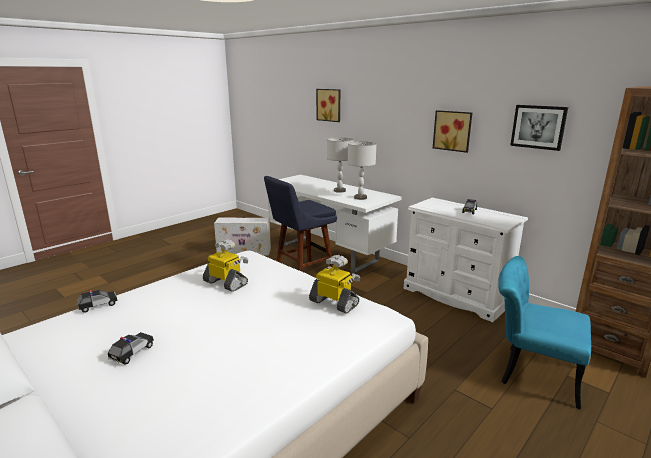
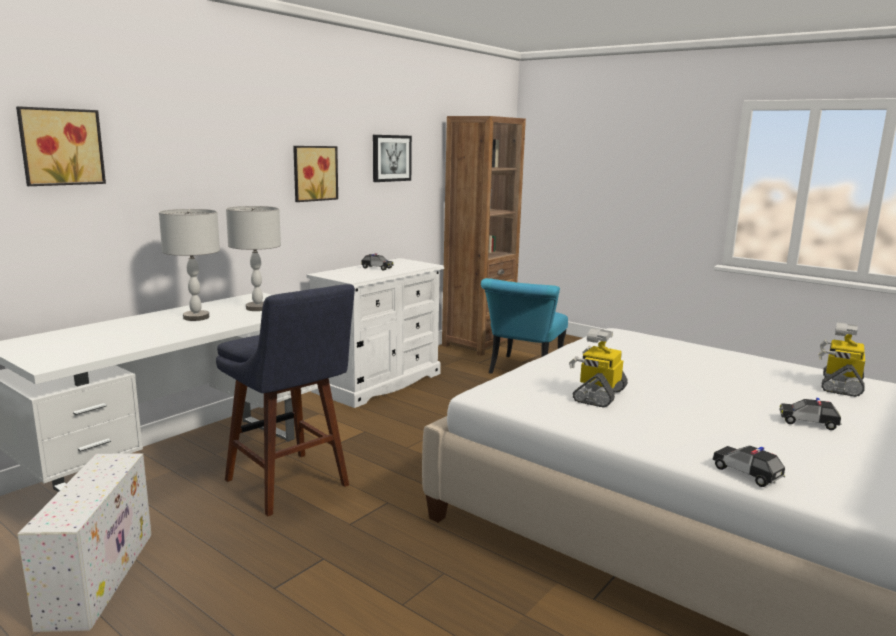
camera: 95 degrees left, 5 degrees down
(335, 303) = (611, 343): toy robot -> toy robot (840, 385)

